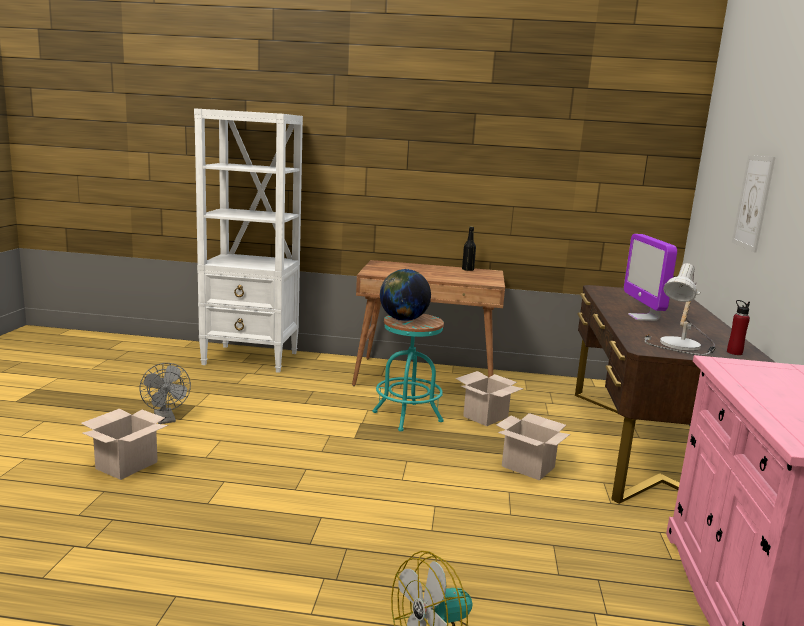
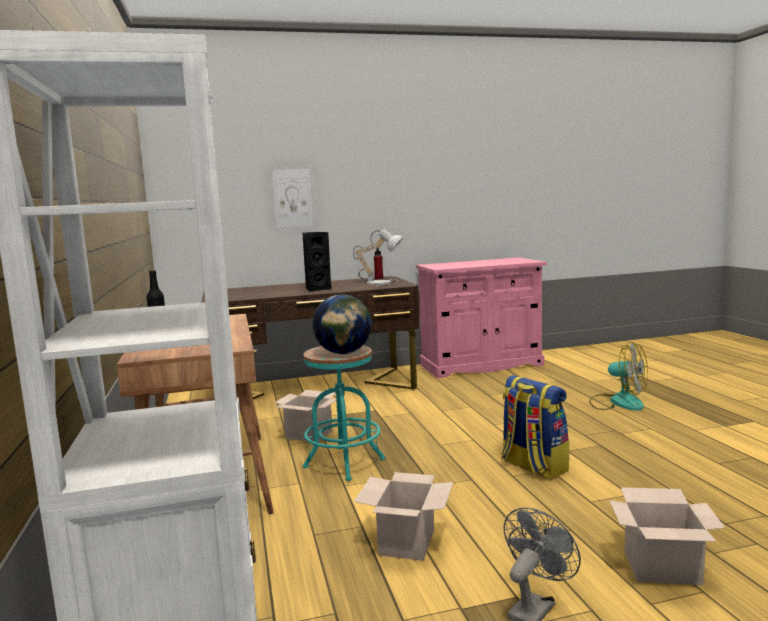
camera: 110 degrees left, 5 degrees down
(310, 484) = (533, 466): none -> backpack
(529, 467) = (395, 410): cardboard box -> cardboard box (406, 541)
(643, 317) = (317, 289): monitor -> black speaker

